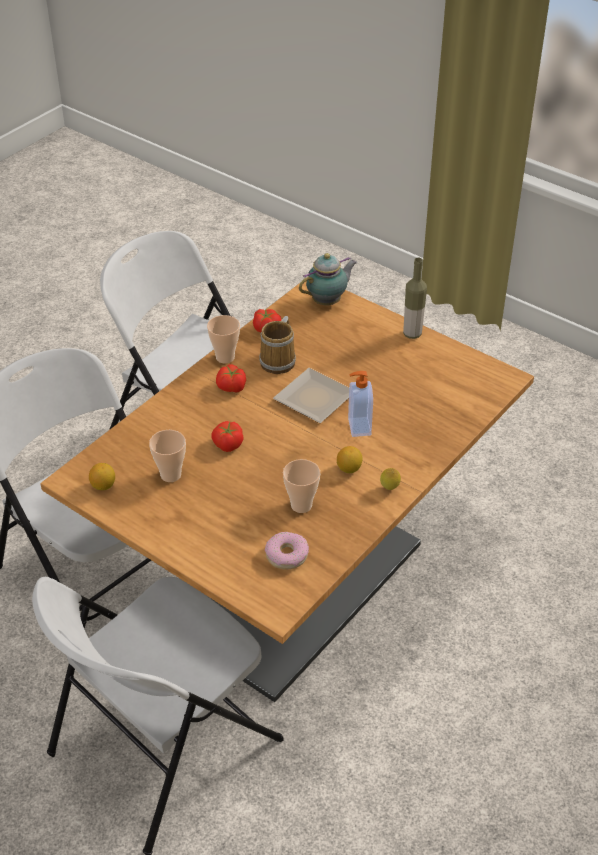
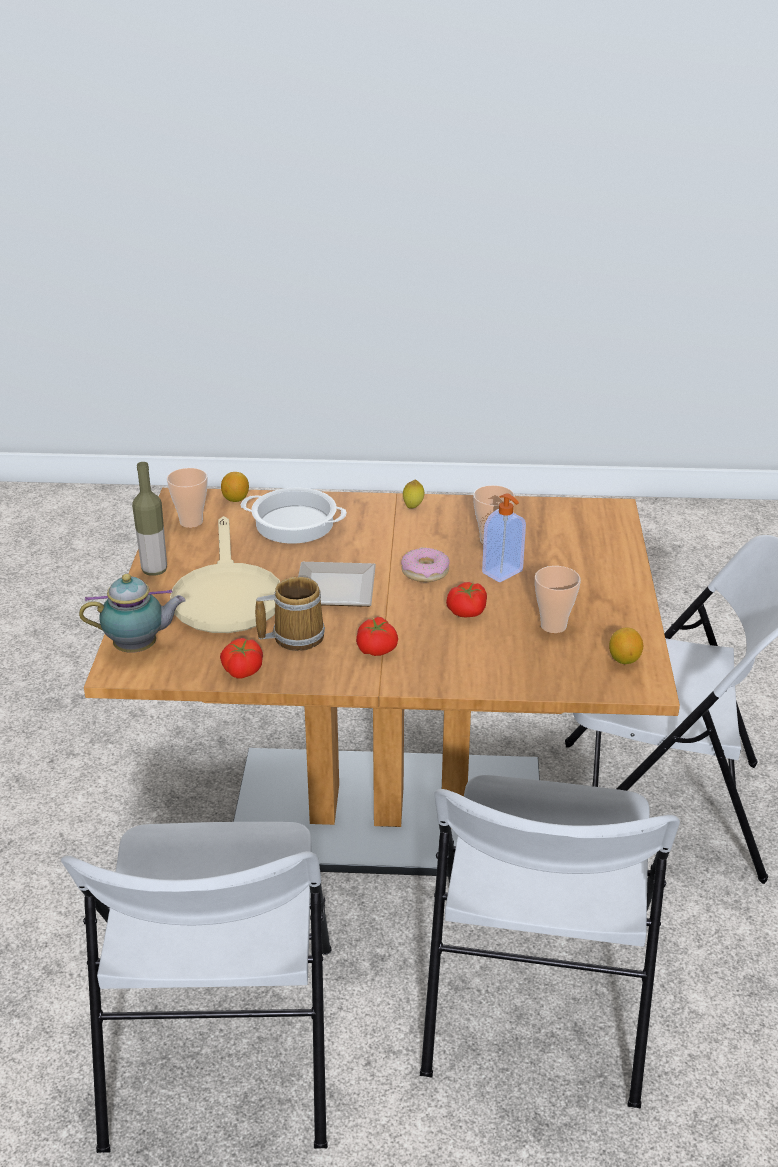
camera: 125 degrees left, 10 degrees down
(225, 357) = (330, 677): cup -> cup (191, 522)
(287, 555) = (556, 526): donut -> donut (425, 572)
(328, 301) = (139, 648): teapot -> teapot turned 150 degrees clockwise
(349, 469) = (413, 534): lemon -> lemon (235, 499)
(353, 351) = (226, 595): none -> beige frying pan
(358, 427) = (349, 549): soap dispenser -> soap dispenser (503, 572)
(419, 417) = (295, 523): none -> cooking pot

